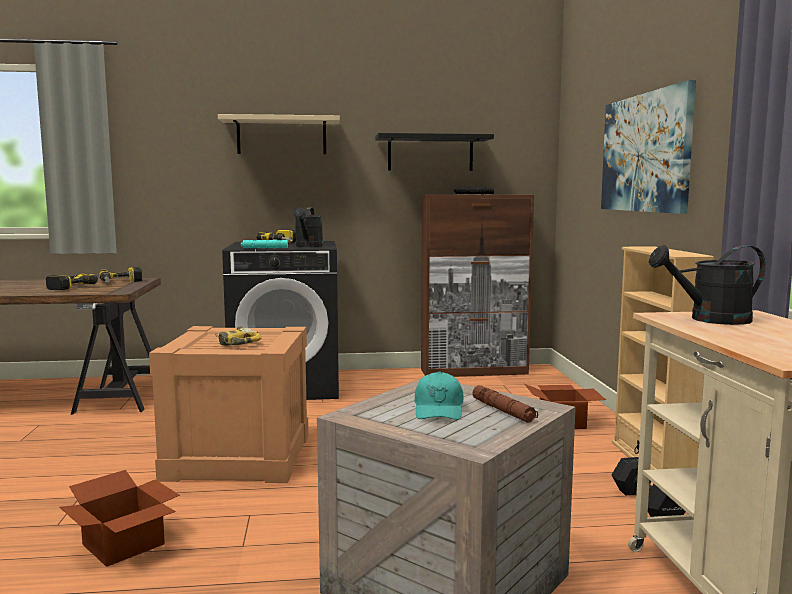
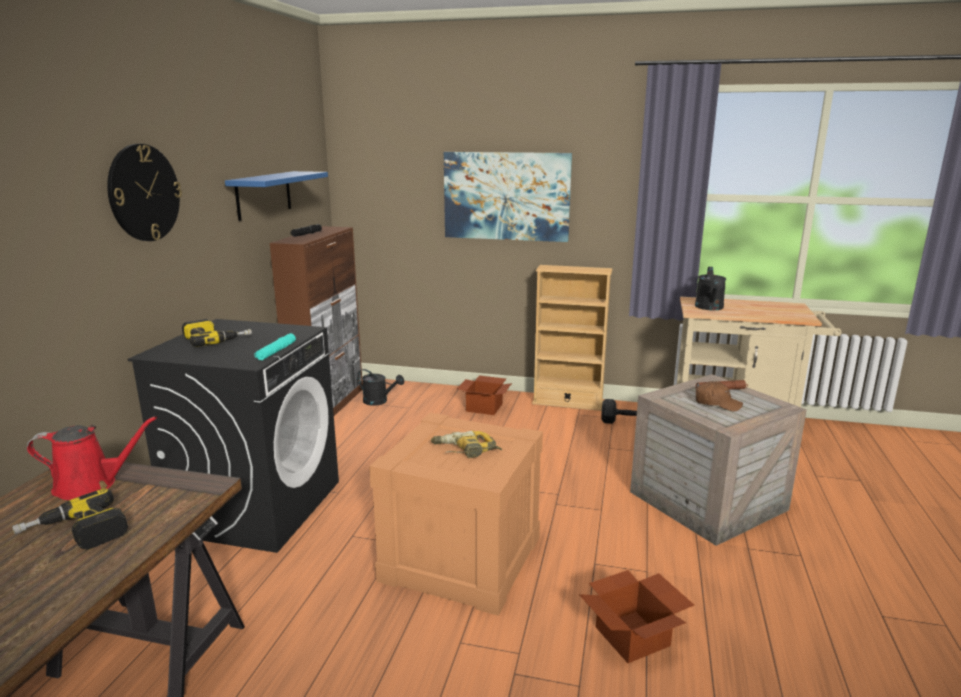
camera: 70 degrees left, 10 degrees up
(121, 282) = (91, 485): power drill -> red watering can
(281, 136) = (144, 193): beige shelf -> wall clock
(308, 246) = (283, 334): black watering can -> black watering can (379, 401)
(430, 153) = (264, 195): black shelf -> blue shelf
(439, 409) = (717, 403): turquoise cap -> brown cap

